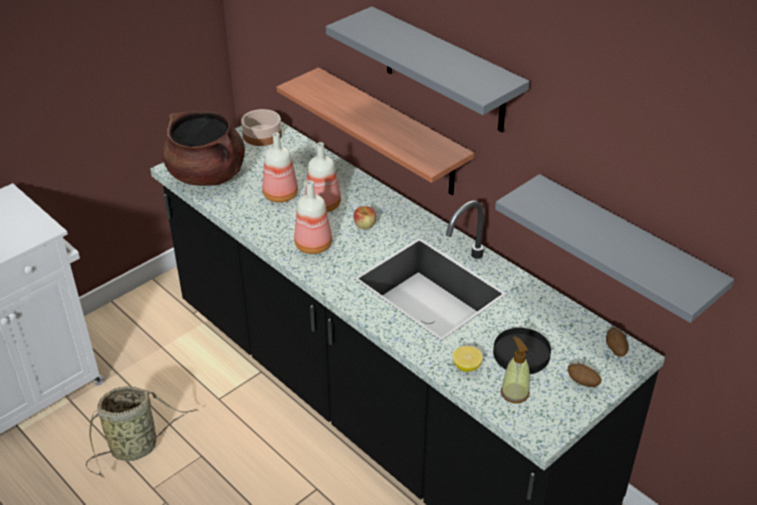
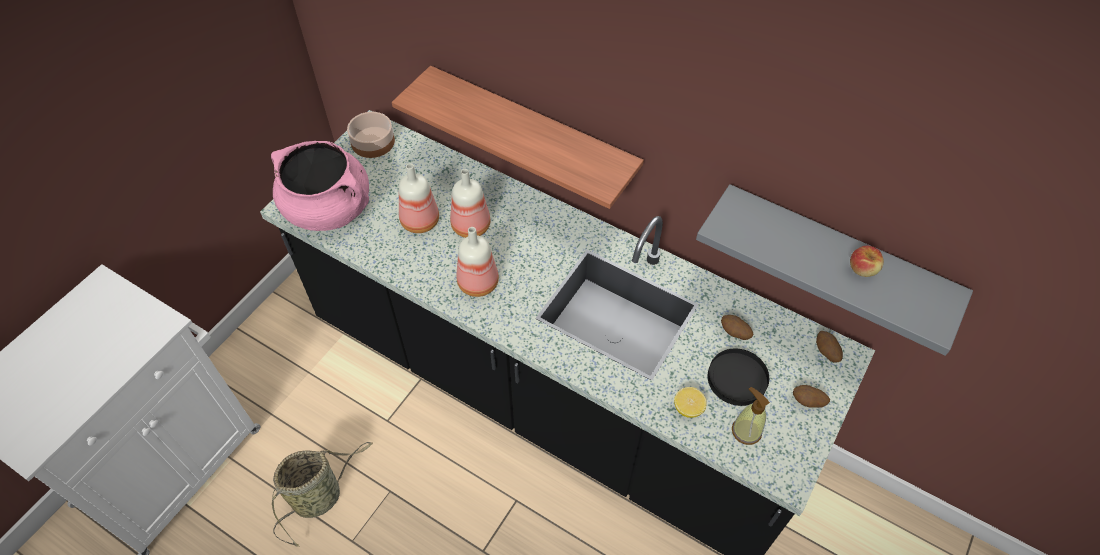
camera: 15 degrees left, 15 degrees up
(207, 175) = (329, 209): brown cooking pot -> pink cooking pot
(365, 225) = (524, 244): apple -> apple (862, 269)
(444, 71) = (604, 77): grey shelf -> none
(532, 320) = (734, 333): none -> potato

